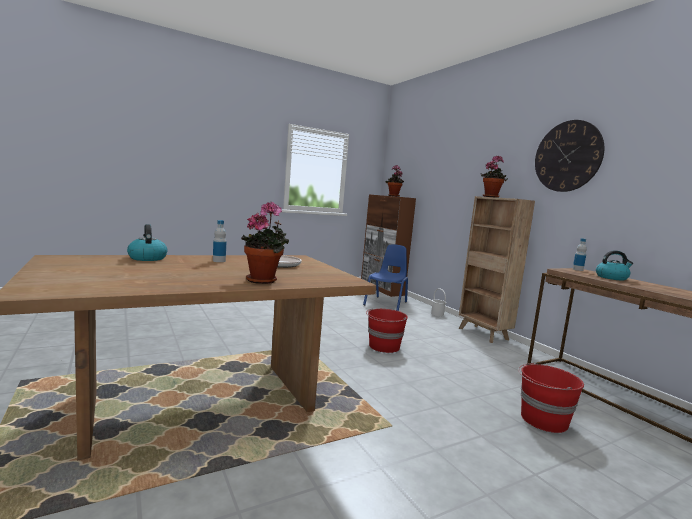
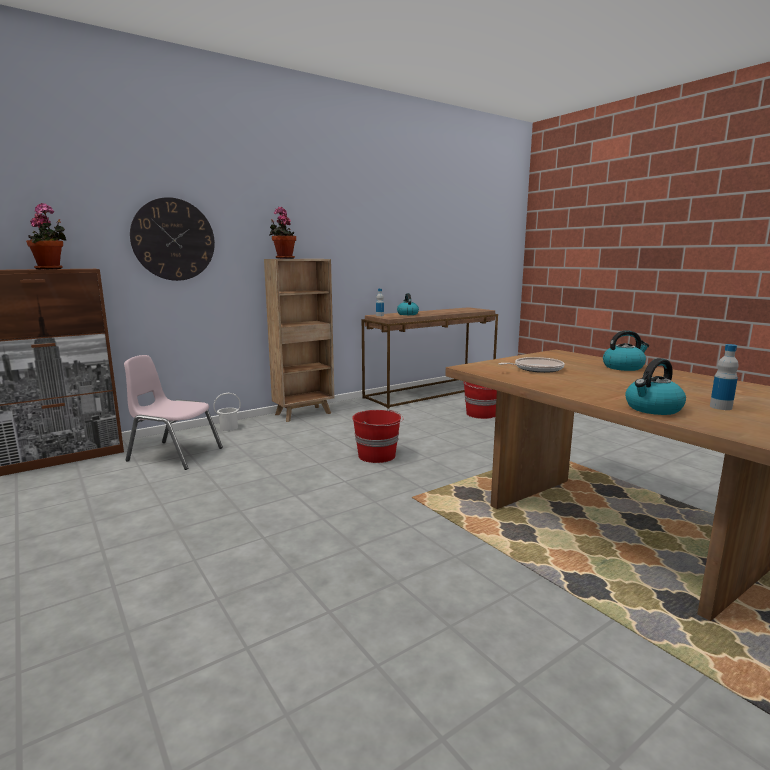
camera: 95 degrees left, 5 degrees up
(219, 261) = (581, 385): bottle -> bottle (720, 407)
(264, 280) = (623, 367): potted plant -> kettle
(386, 303) = (175, 454): blue chair -> pink chair
(567, 156) = (333, 213): wall clock -> wall clock (173, 239)

